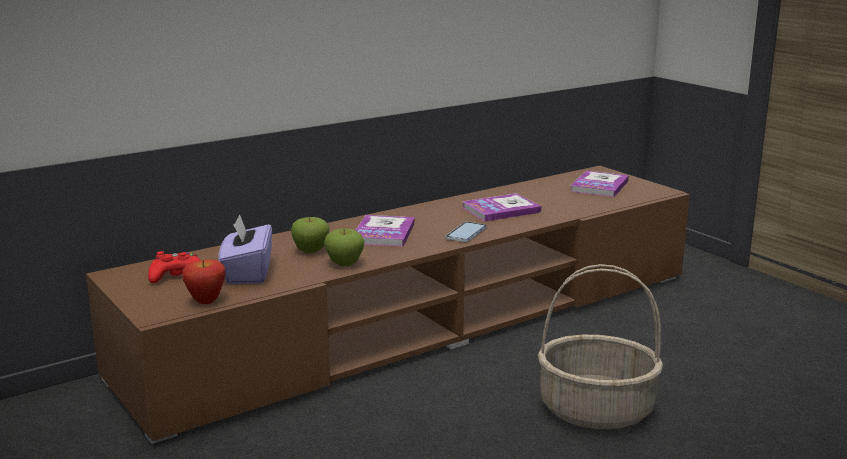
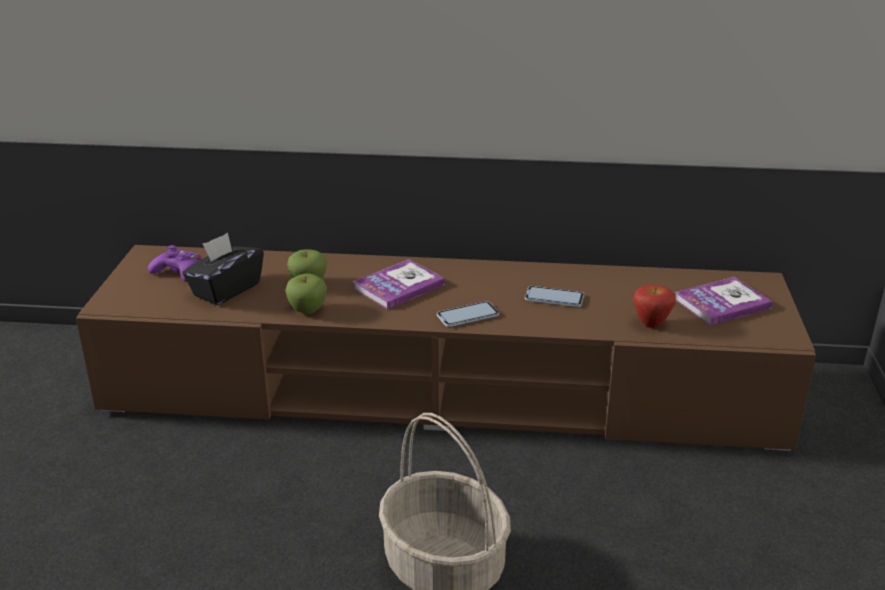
camera: 40 degrees right, 10 degrees up
(176, 276) = (179, 272): red game controller -> purple game controller
(206, 301) = (154, 307): apple -> apple (651, 324)
(247, 273) = (226, 290): purple tissue box -> black tissue box
(501, 210) = (554, 298): book -> phone

